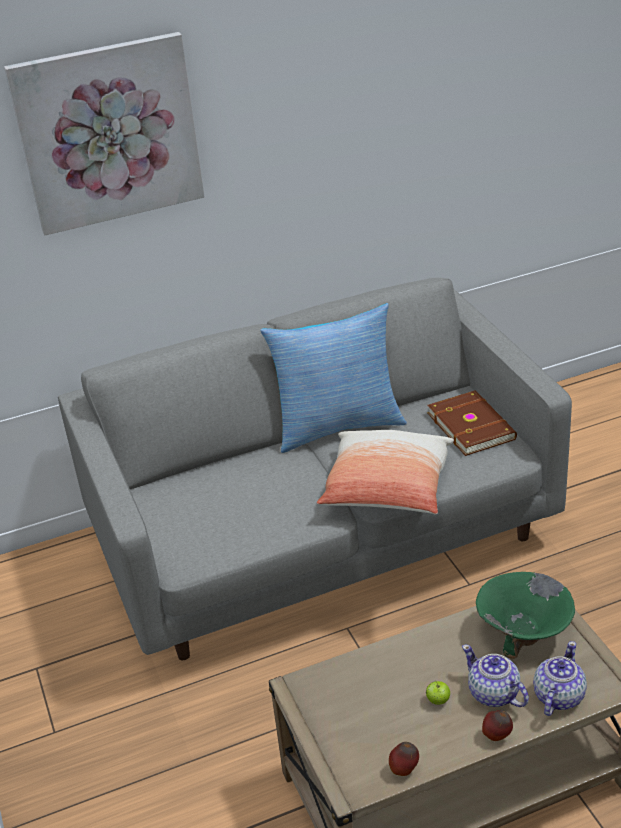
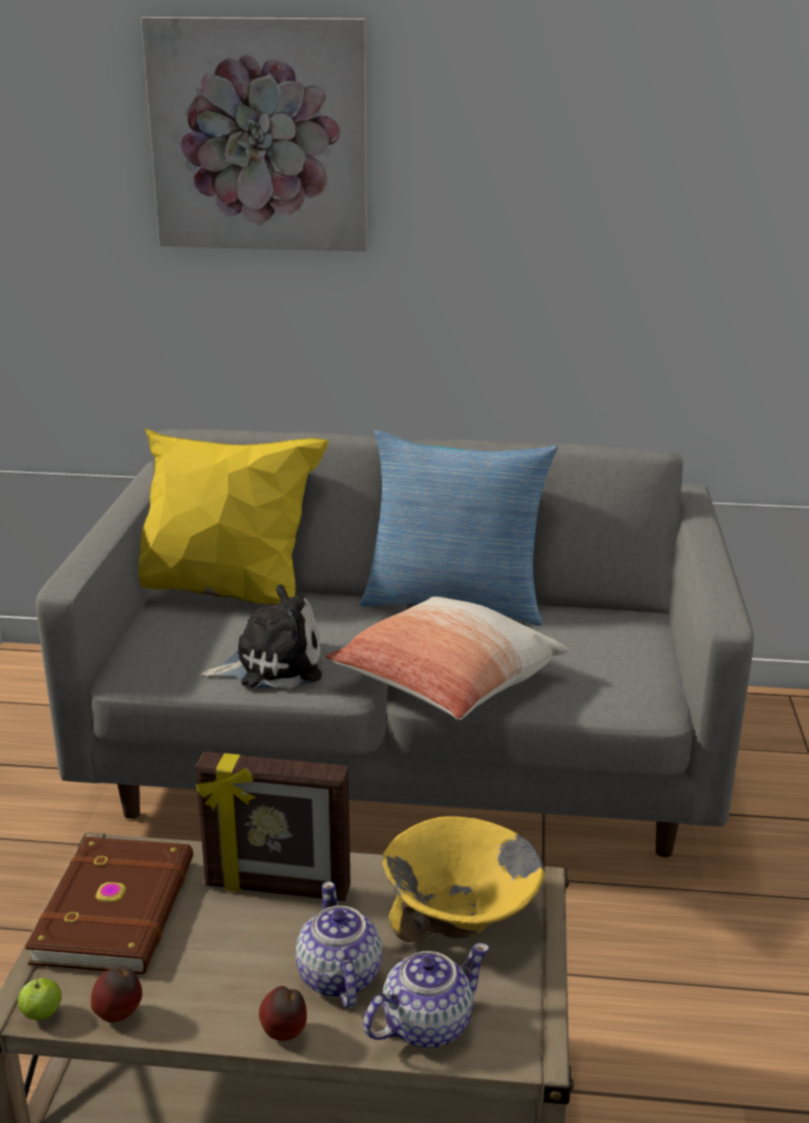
camera: 25 degrees right, 10 degrees down
(181, 479) = (225, 594): none -> yellow pillow
(268, 520) = (271, 665): none -> plush toy
(414, 661) = (277, 888): none -> picture frame
(438, 701) = (256, 950): apple -> apple (42, 1014)
(472, 425) = (626, 654): brown book -> brown book (119, 909)
(524, 633) = (460, 919): green bowl -> yellow bowl

